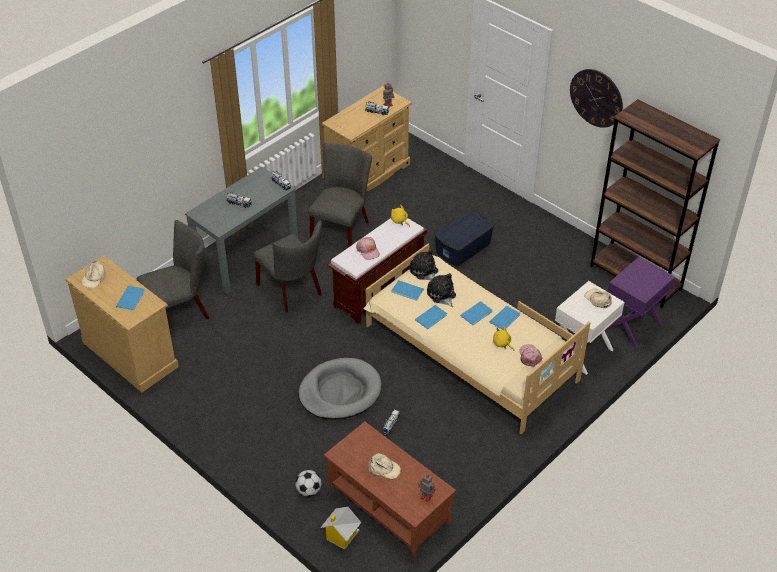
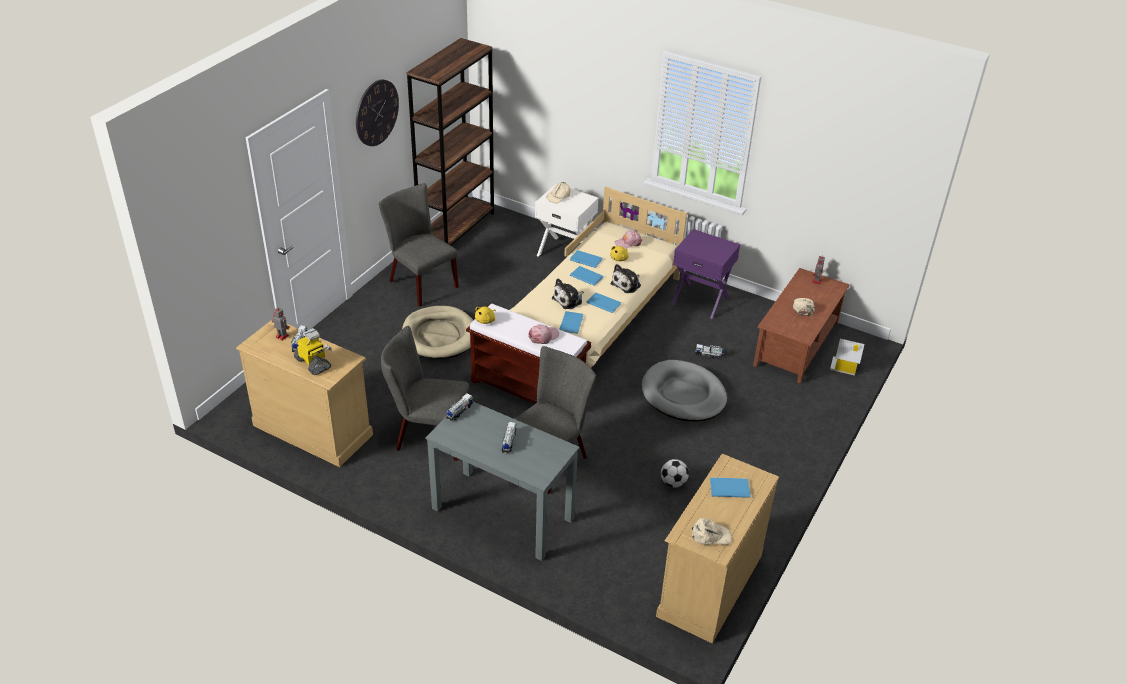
camera: 105 degrees left, 5 degrees down
(180, 312) = (621, 555): grey chair -> grey chair (419, 282)
(309, 490) = (811, 395): football -> football (673, 483)
(351, 117) = (313, 363): none -> toy robot
(424, 271) = (537, 315): plush toy -> plush toy (627, 284)
(463, 248) = (439, 336): blue storage box -> beige dog bed
(633, 326) = (522, 227): purple nightstand -> purple nightstand (700, 300)

